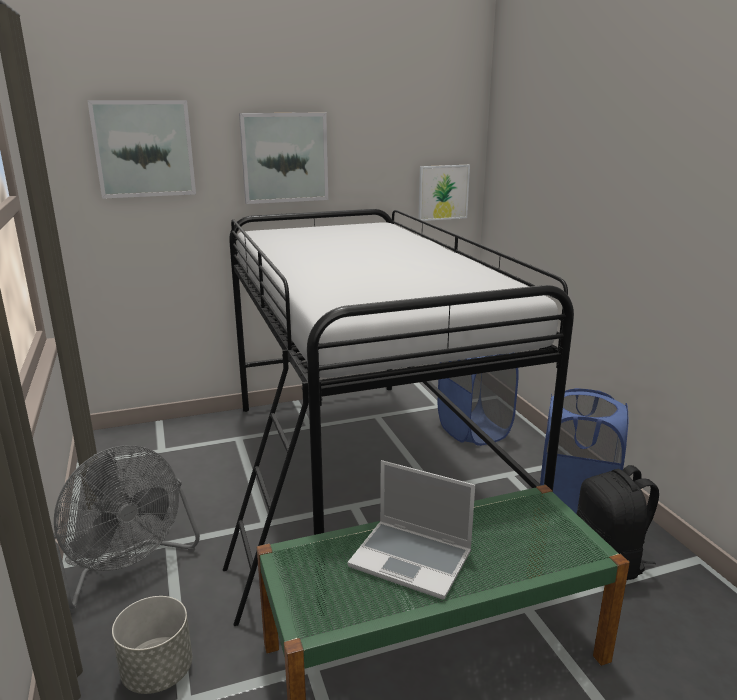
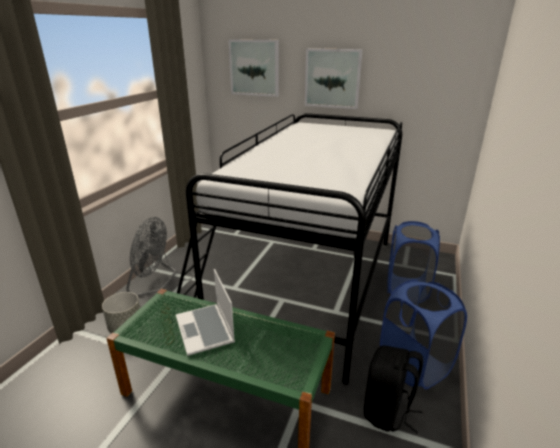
camera: 40 degrees right, 5 degrees up
(120, 568) = (162, 279): grey fan -> grey fan turned 105 degrees clockwise
(443, 192) = (449, 113): picture -> none

